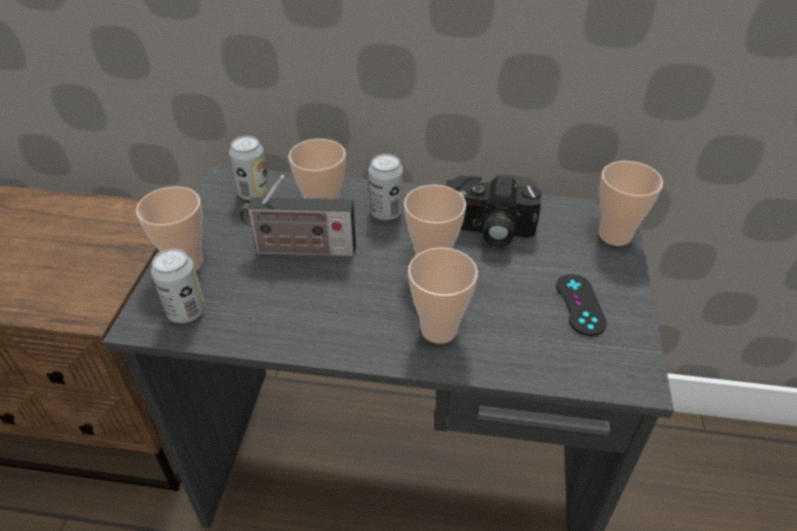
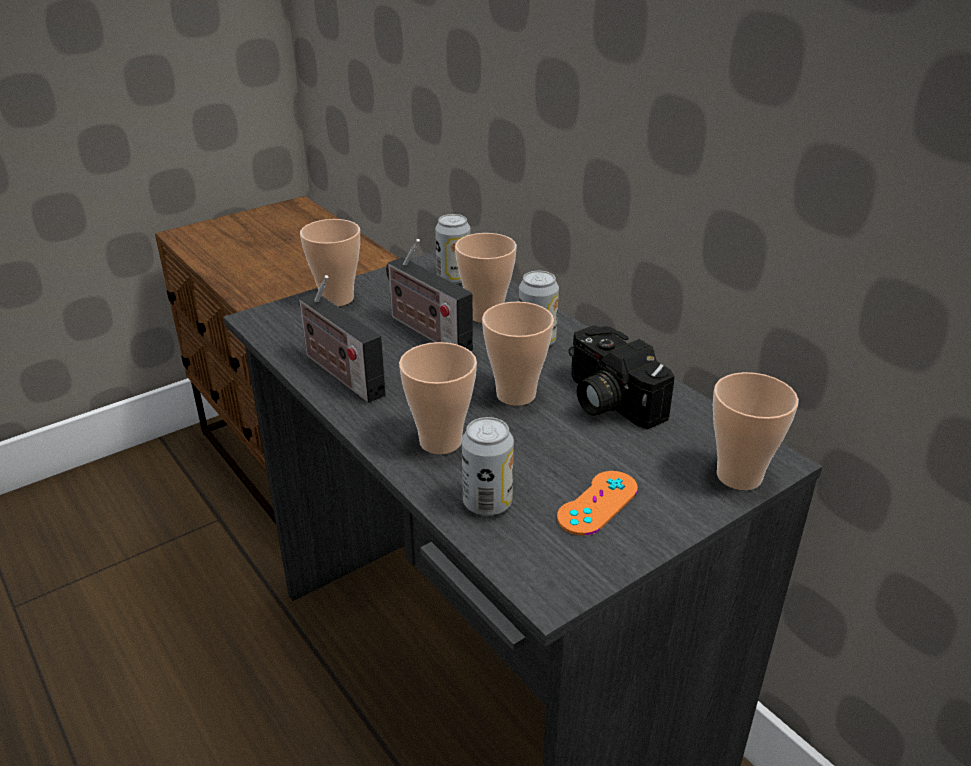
camera: 45 degrees right, 10 degrees down
(186, 311) = (292, 327): can -> can (487, 503)
(289, 326) = (340, 373): none -> radio
(580, 304) = (597, 503): black game controller -> orange game controller

